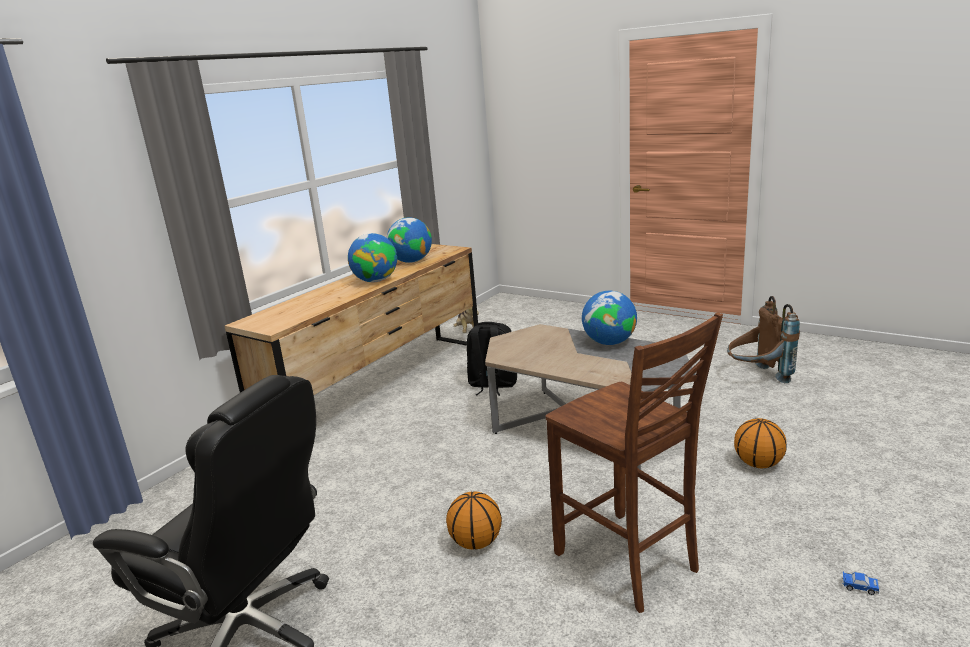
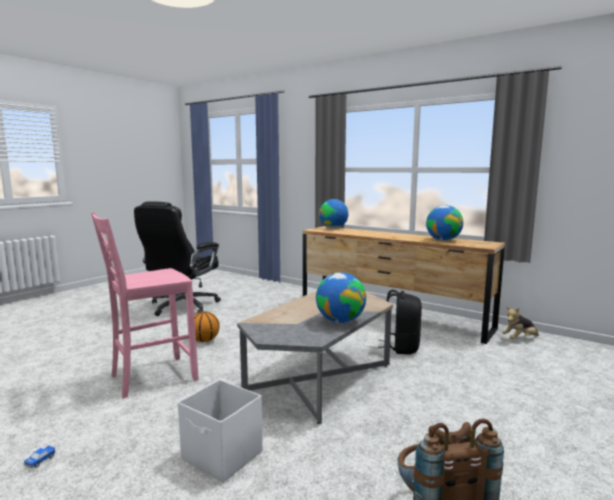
camera: 90 degrees right, 10 degrees down
(376, 281) = (393, 237): globe -> globe (333, 228)
(628, 563) = (151, 377): brown chair -> pink chair
(758, 463) = (222, 456): basketball -> white storage box

